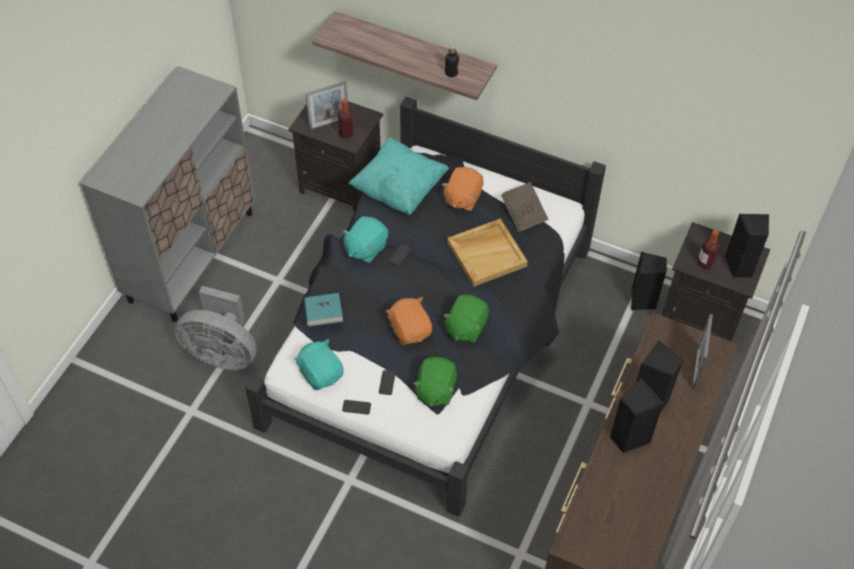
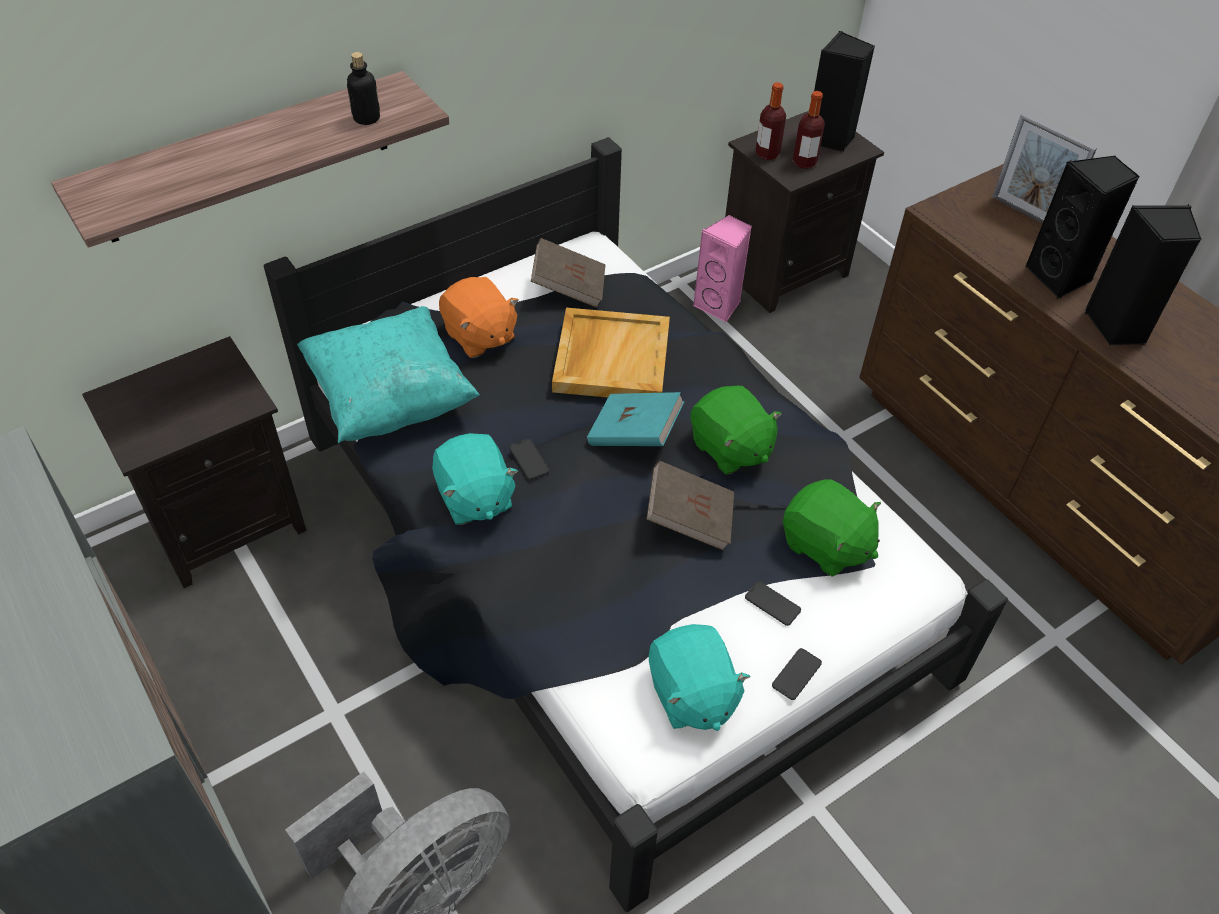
camera: 60 degrees left, 5 degrees down
(321, 373) = (691, 694): turquoise plush toy -> turquoise plush toy turned 105 degrees counterclockwise
(324, 316) = (572, 627): turquoise book -> turquoise book (634, 435)
(329, 123) = (174, 411): picture frame -> none
(346, 134) = (223, 400): bottle -> bottle (767, 154)
(410, 330) = (689, 519): orange plush toy -> brown book
(643, 301) = (719, 305): black speaker -> pink speaker

